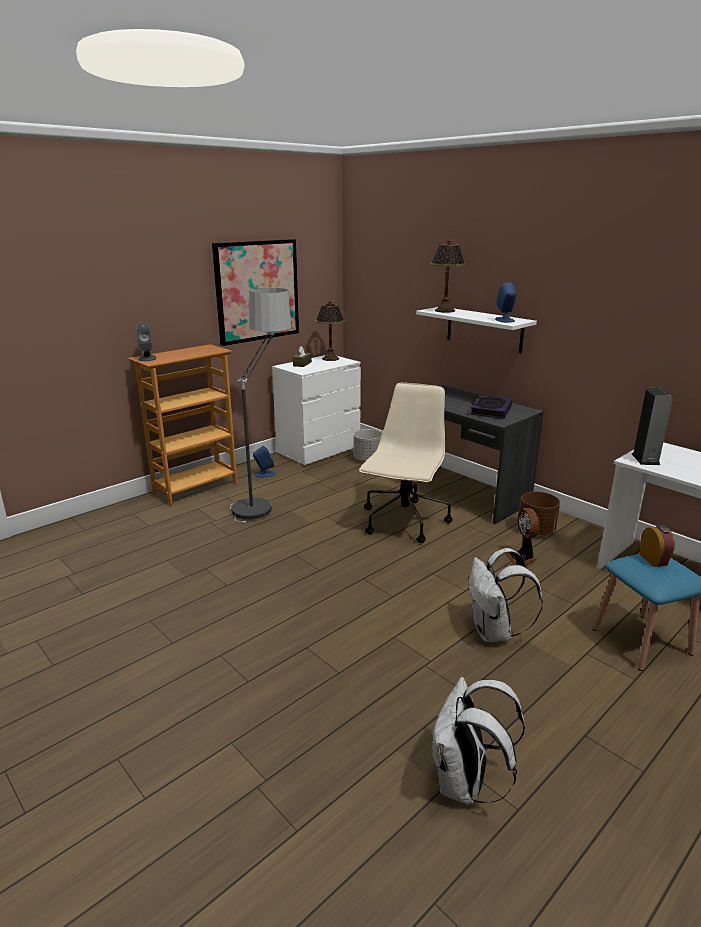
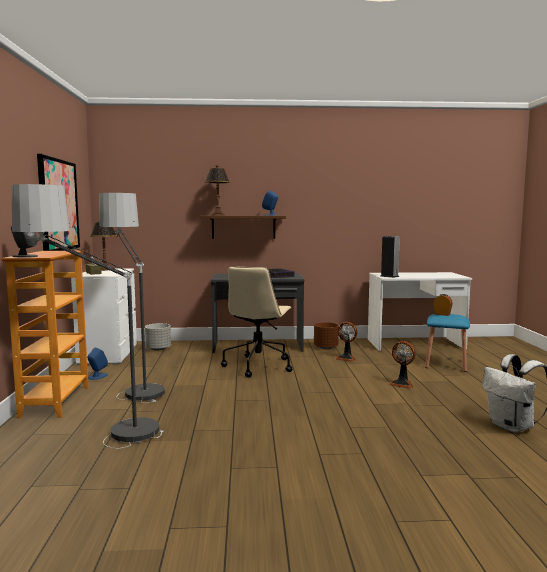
camera: 50 degrees left, 15 degrees down
(154, 535) = (95, 435): none -> floor lamp
(404, 522) = (258, 365): beige office chair -> beige office chair turned 135 degrees counterclockwise
(484, 329) = (243, 227): white shelf -> brown shelf
(494, 632) = (402, 384): white backpack -> fan

